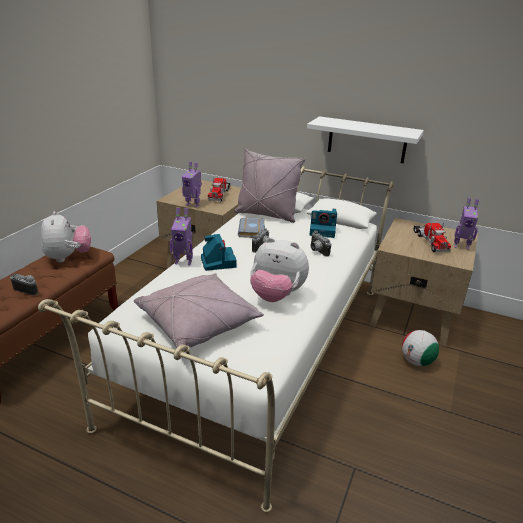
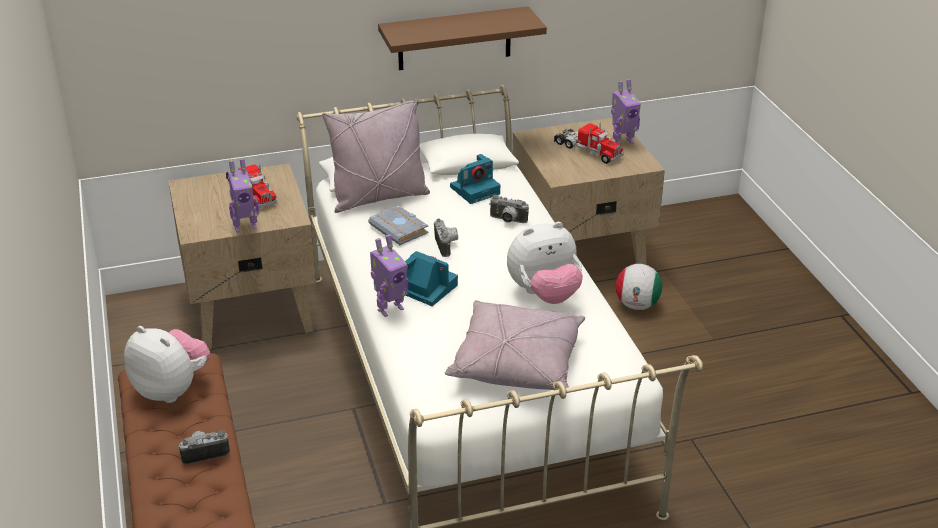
camera: 40 degrees left, 5 degrees up
(367, 140) = (454, 38): white shelf -> brown shelf

